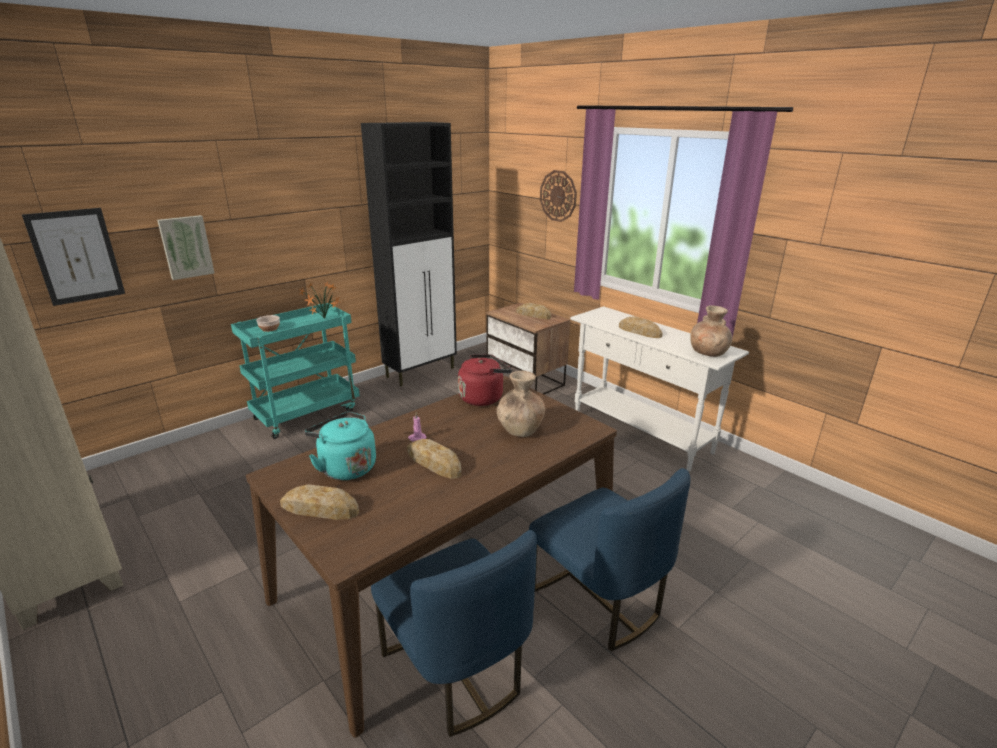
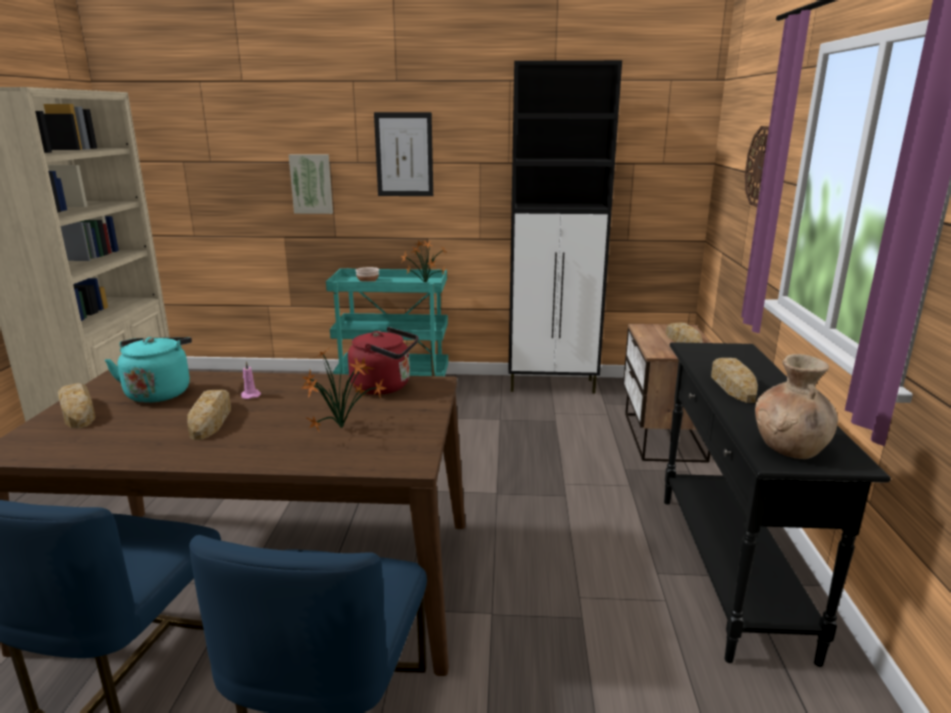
camera: 45 degrees right, 5 degrees down
(76, 256) = (224, 179): picture -> picture (404, 155)
(520, 429) = (344, 427): brown vase -> potted plant
(641, 433) = (729, 570): white console table -> black console table

